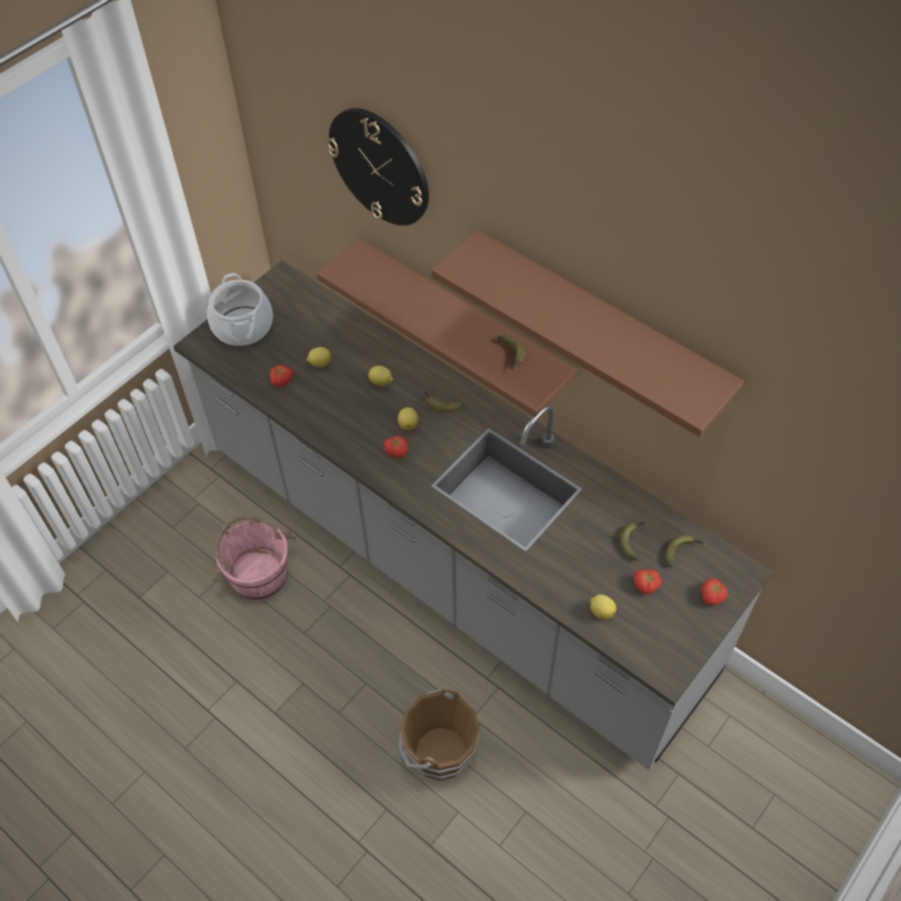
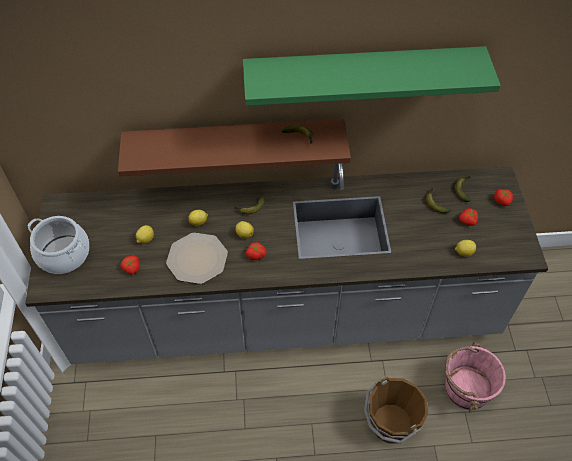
camera: 45 degrees left, 0 degrees up
(259, 574) = (179, 419): pink bucket -> pink bucket (466, 388)
(342, 414) = (196, 258): none -> plate
(380, 167) = (135, 57): wall clock -> none
(599, 325) = (362, 73): brown shelf -> green shelf

